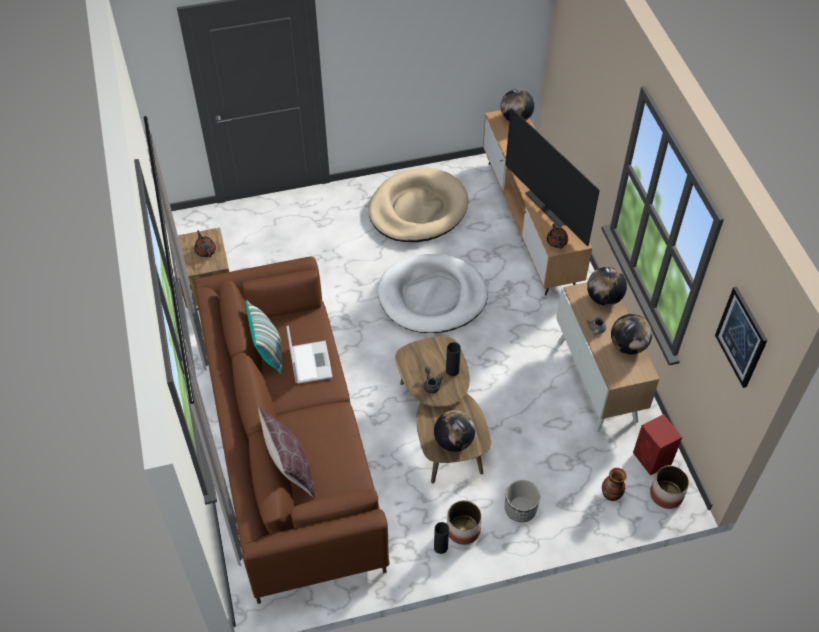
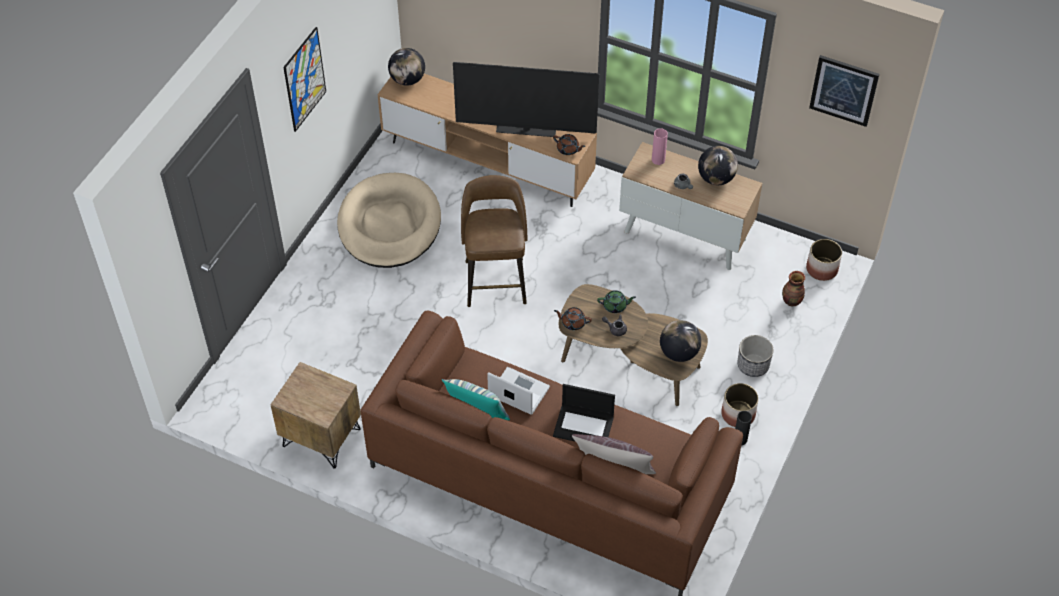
camera: 50 degrees left, 0 degrees up
(205, 250) = (317, 388): brown teapot -> brown teapot (573, 322)
(316, 422) = (584, 426): none -> laptop
(391, 43) = (304, 79): none -> picture
(432, 297) = (495, 280): white dog bed -> brown stool
(452, 370) = (615, 306): black vase -> green teapot
(604, 298) = (658, 160): globe -> pink vase
(652, 459) = (785, 254): red speaker -> none

